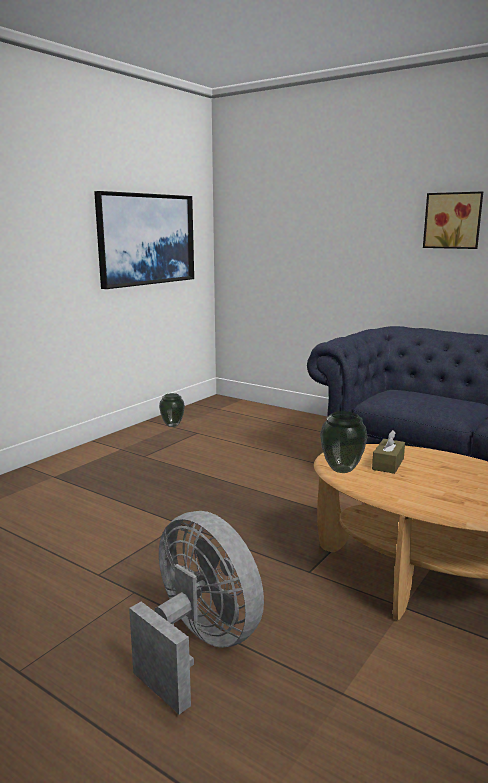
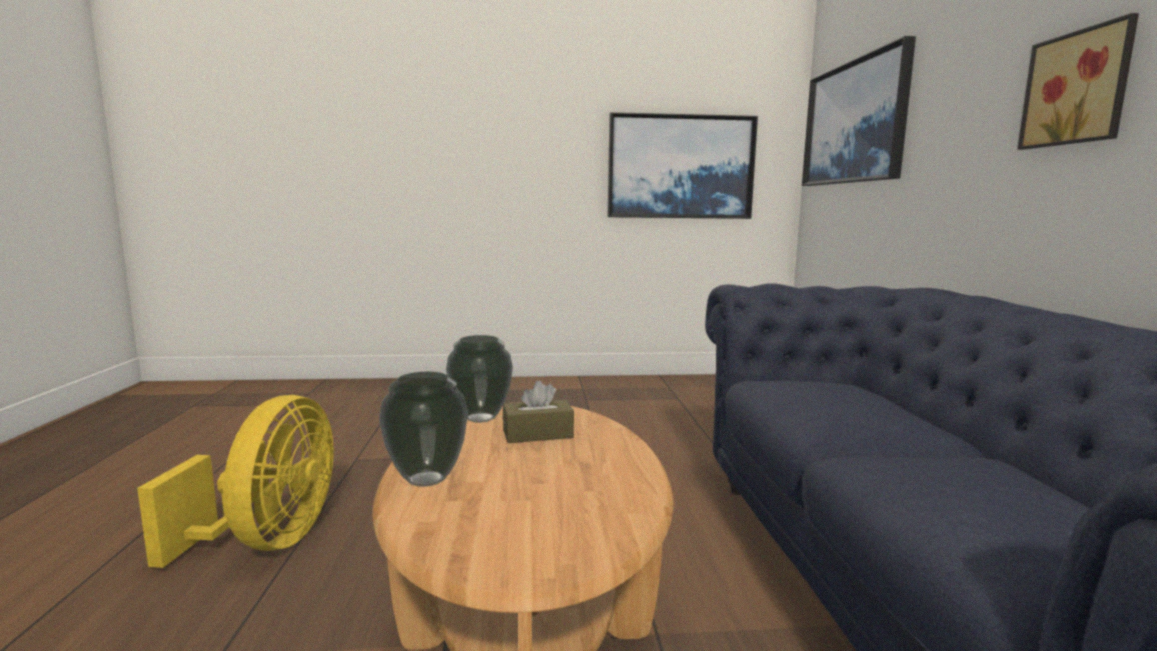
camera: 50 degrees right, 5 degrees down
(172, 425) = (670, 385): vase -> vase (425, 479)
(199, 647) = (268, 541): grey fan -> yellow fan
(275, 210) = (854, 123): none -> picture

